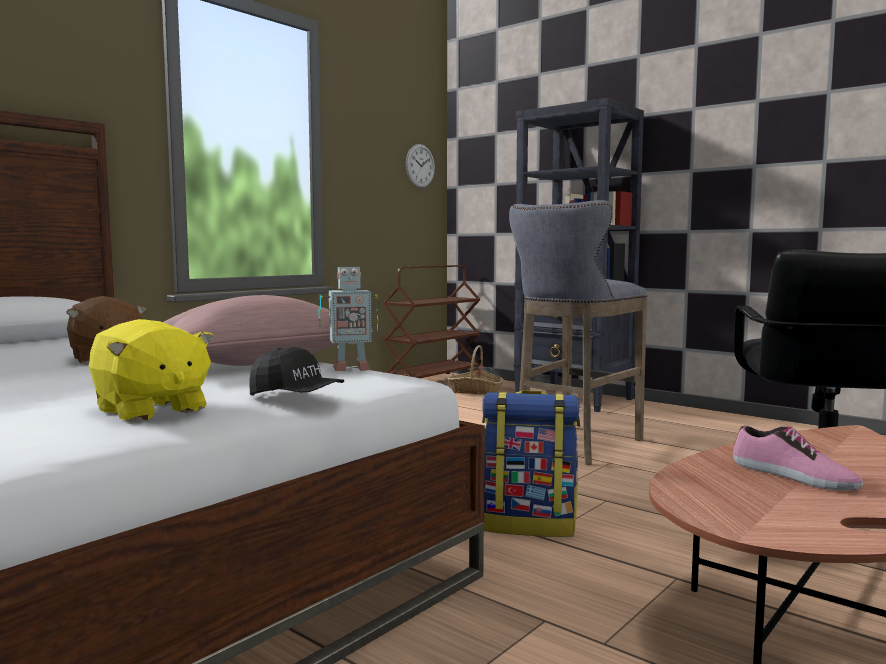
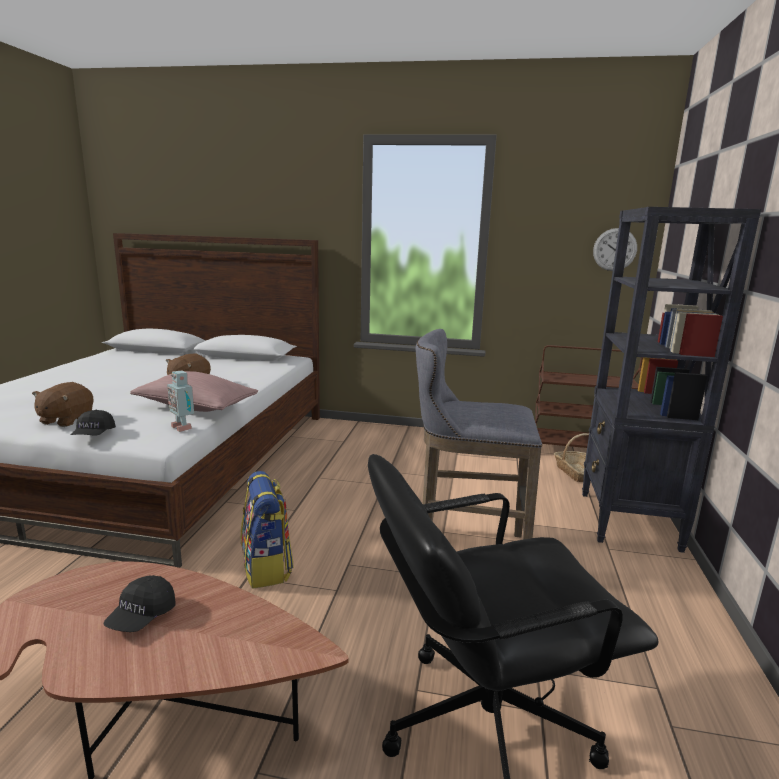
camera: 60 degrees right, 10 degrees up
(150, 410) = (66, 420): yellow plush toy -> brown plush toy
(793, 476) = (142, 617): shoe -> black cap

